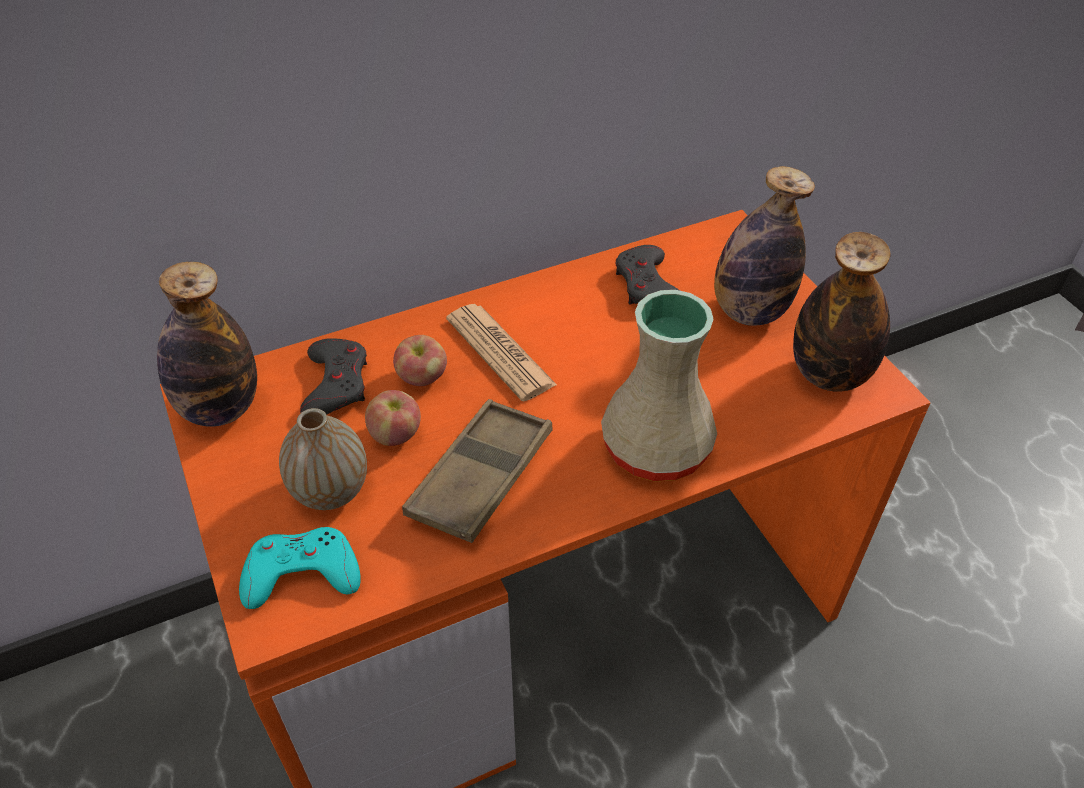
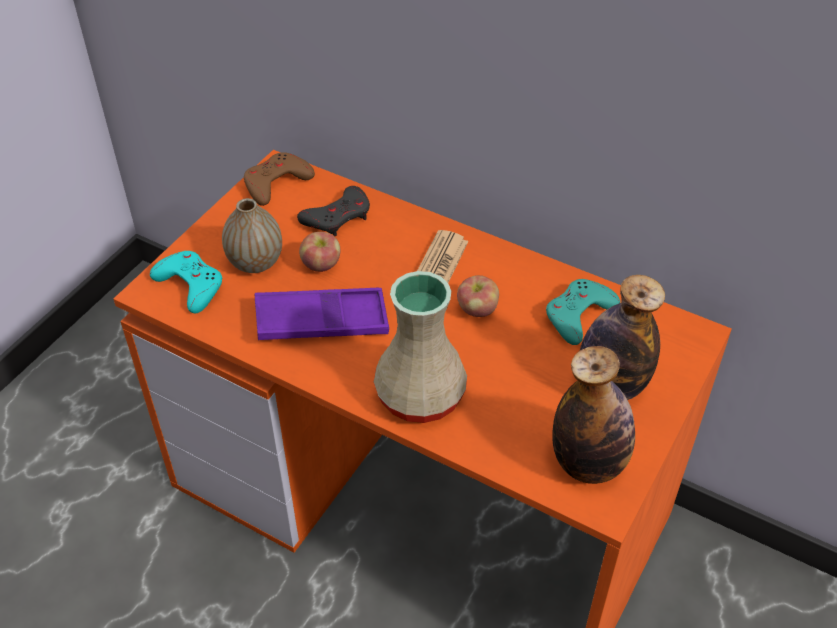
camera: 55 degrees right, 0 degrees up
(220, 408) = (276, 183): bottle -> brown game controller
(422, 377) = (378, 250): apple -> apple (477, 310)
(481, 476) = (322, 321): brown tray -> purple tray
(648, 285) = (578, 315): grey game controller -> turquoise game controller

